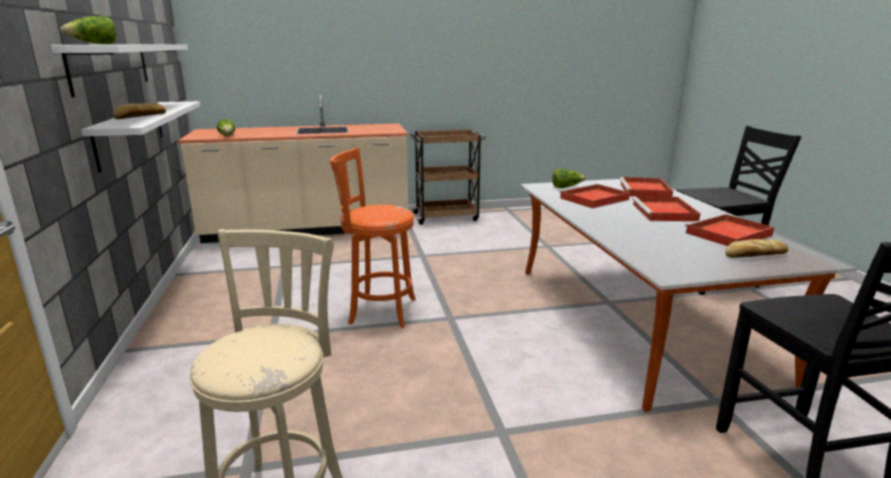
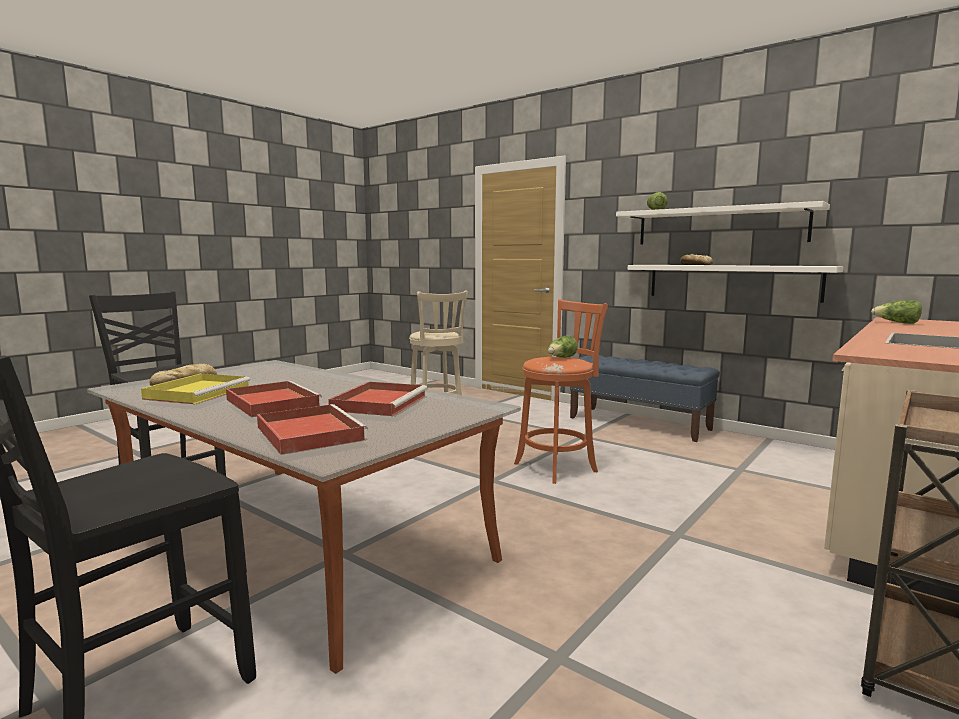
camera: 140 degrees right, 10 degrees down
(177, 329) = (639, 423): none -> blue bench
(566, 187) = (444, 412): lettuce -> lettuce (561, 358)
(728, 234) = (199, 392): red tray -> yellow tray

